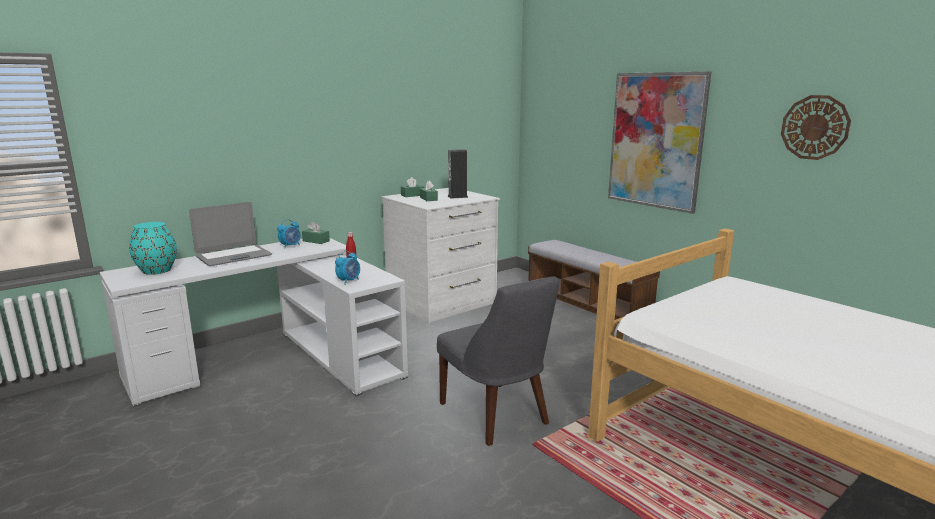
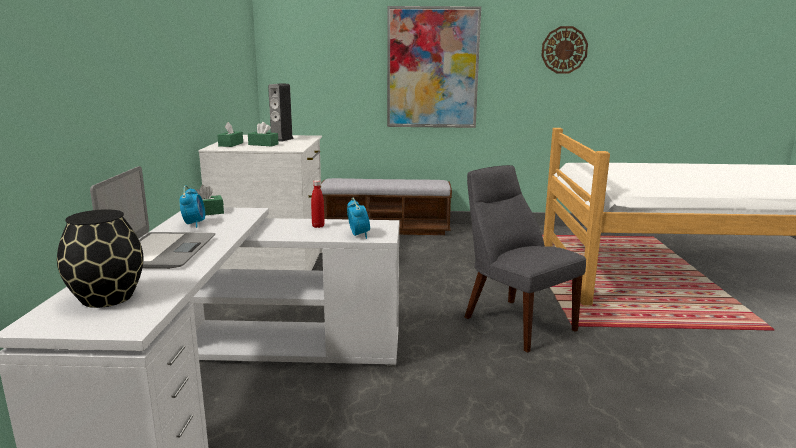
camera: 50 degrees left, 0 degrees up
(157, 270) = (108, 297): turquoise vase -> black vase
(496, 415) = (515, 322): grey chair -> grey chair turned 135 degrees counterclockwise

